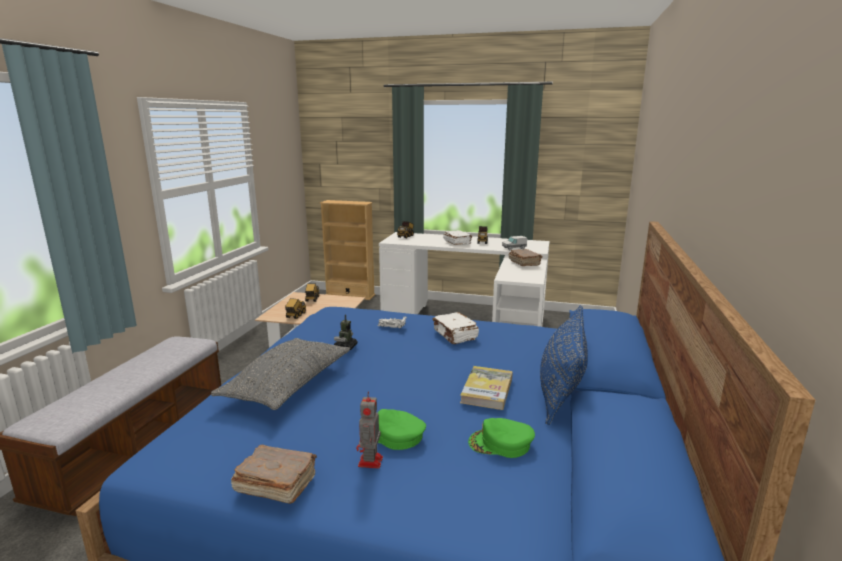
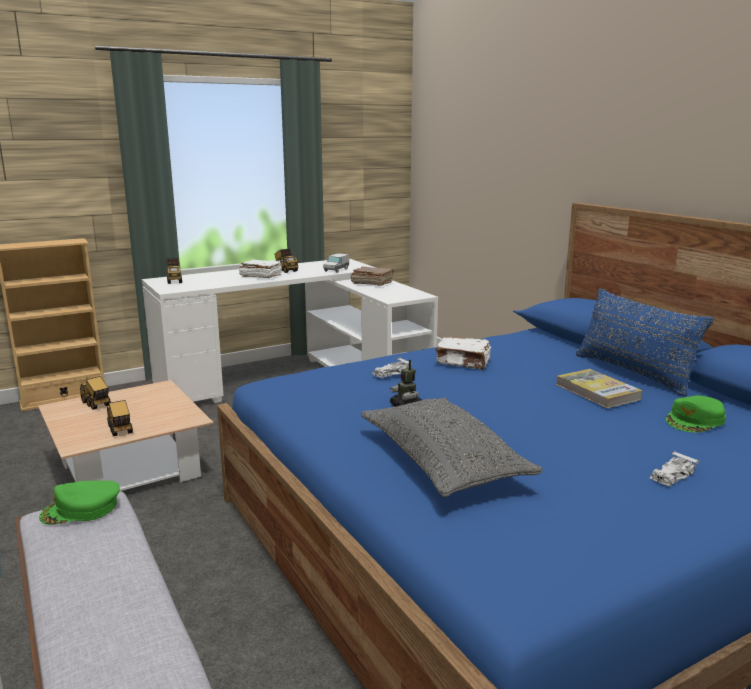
camera: 45 degrees left, 0 degrees up
(275, 484) = (666, 531): brown book -> none
(370, 462) = (671, 476): toy robot -> white toy car
(394, 435) = (633, 450): green cap -> green cap (81, 509)

